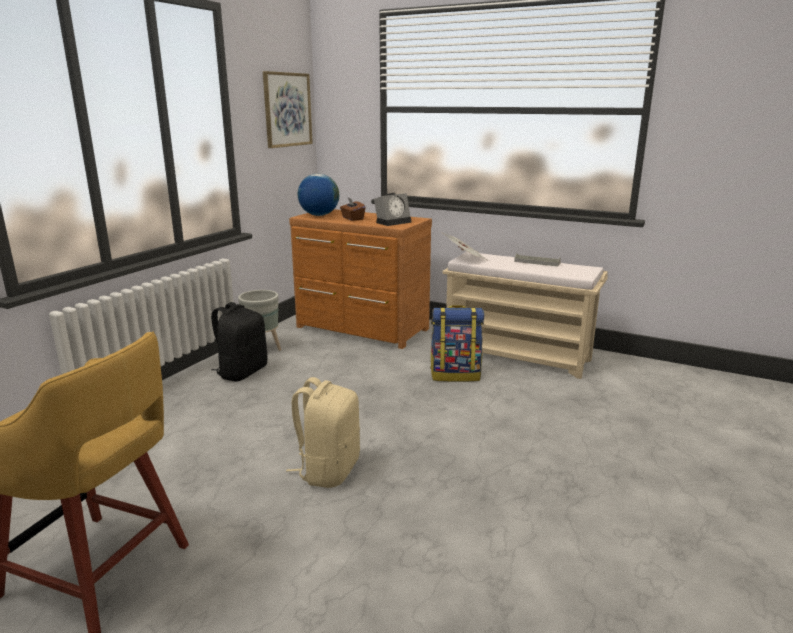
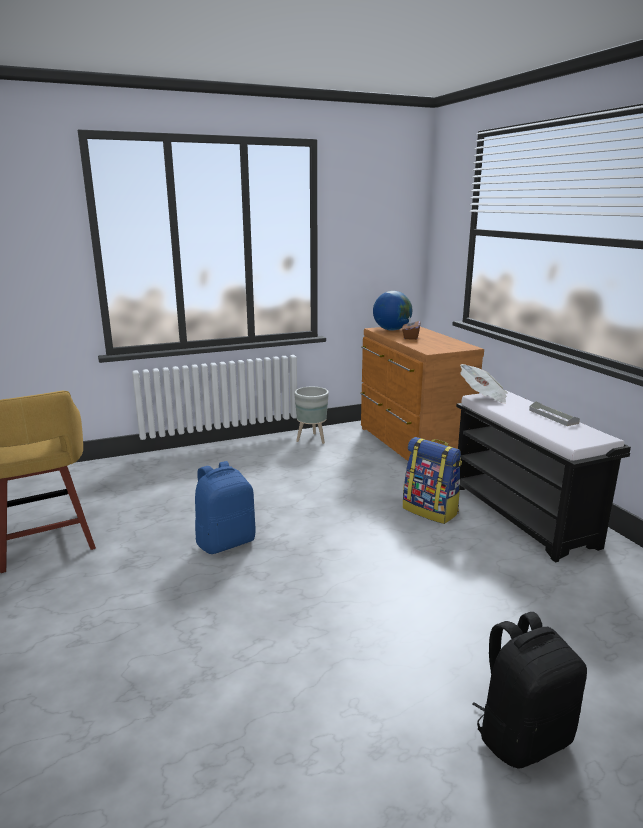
camera: 40 degrees right, 0 degrees up
(242, 372) = (275, 451): black backpack -> black backpack (522, 736)
(287, 110) = (389, 229): picture -> none
(328, 470) = (226, 542): beige backpack -> blue backpack
(393, 222) = (437, 346): alarm clock -> none
(518, 355) = (523, 516): beige bench -> black bench

